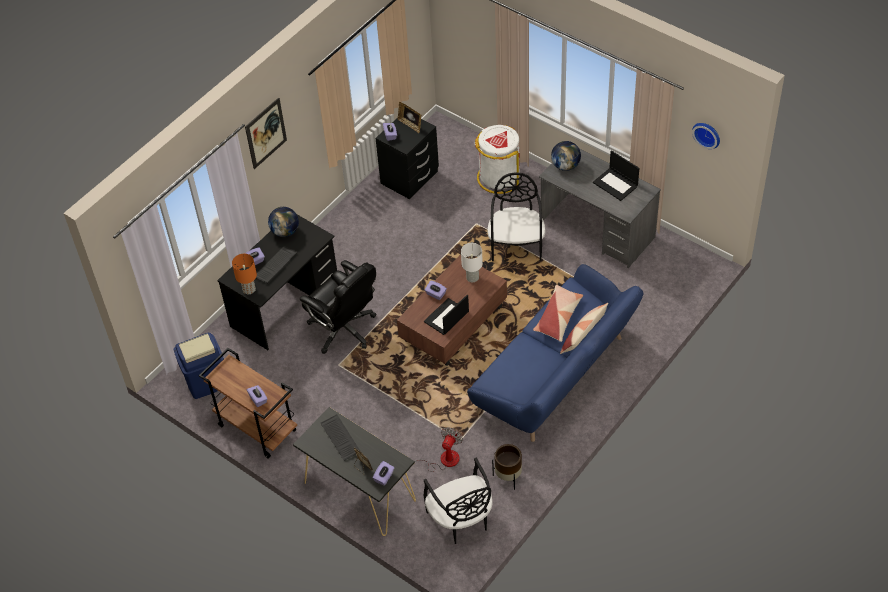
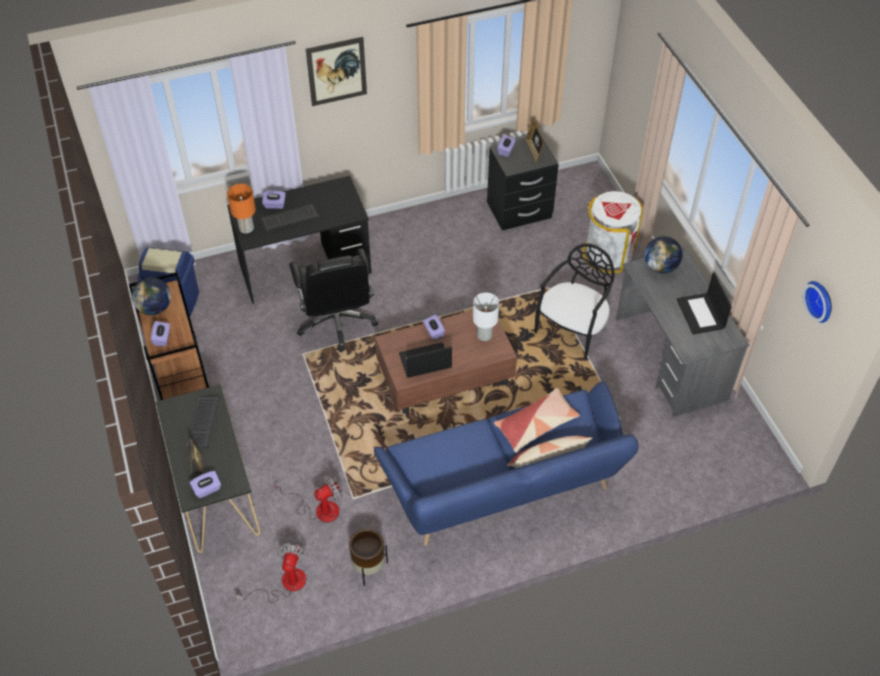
camera: 30 degrees right, 0 degrees up
(285, 231) = (327, 191): globe -> globe (155, 308)
(461, 520) = (285, 584): black chair -> fan

